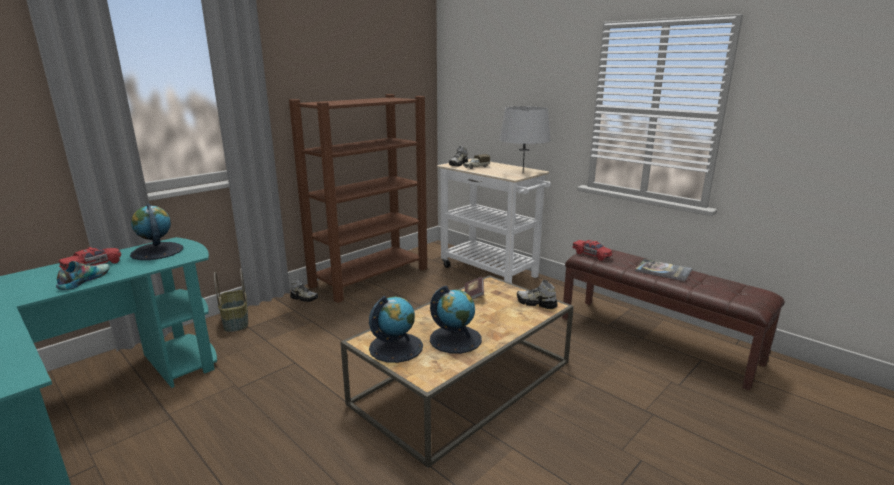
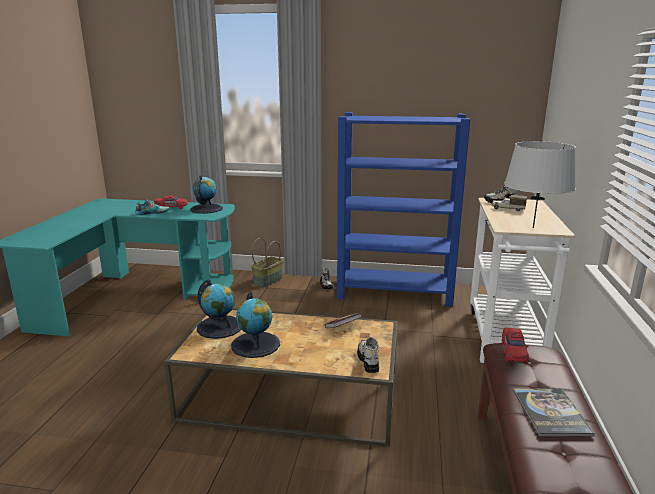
camera: 55 degrees right, 0 degrees up
(370, 277) = (395, 292): brown bookcase -> blue bookcase

